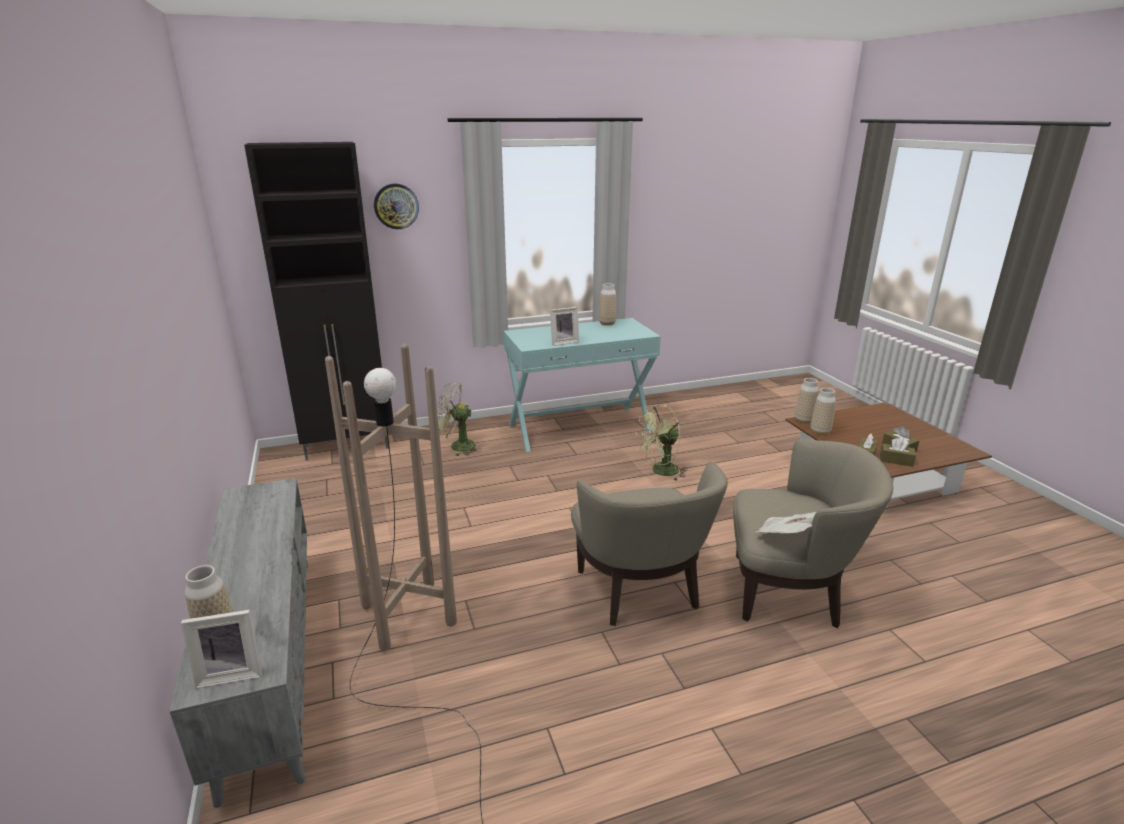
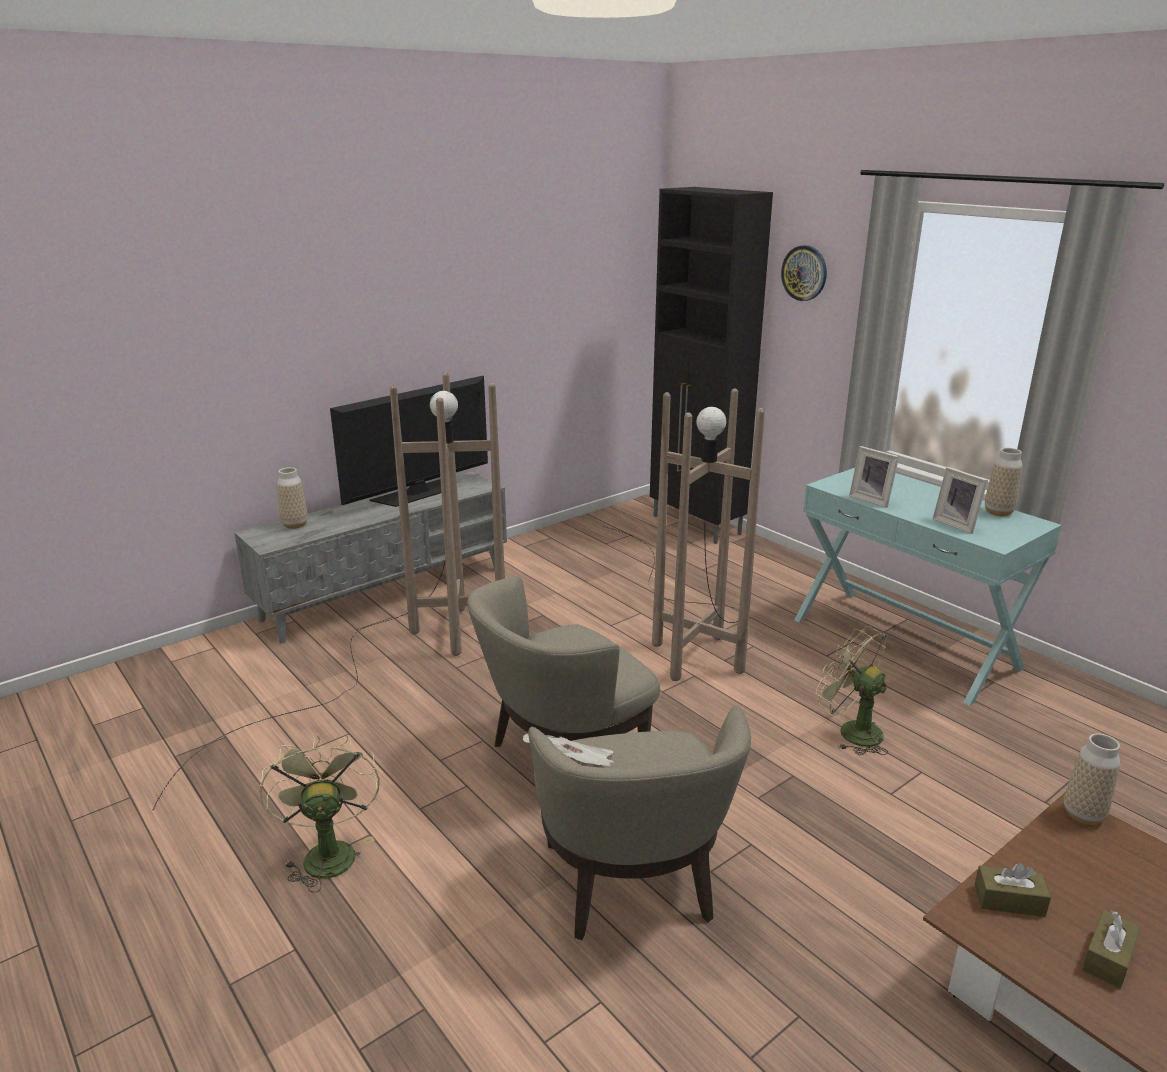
camera: 70 degrees right, 0 degrees up
(231, 673) = (267, 537): picture frame -> picture frame (957, 524)
(240, 531) = (418, 493): none -> television
(457, 446) = (759, 576): green fan -> green fan (327, 852)
(489, 491) = (684, 619): none -> brown floor lamp
(820, 432) = (1053, 837): vase -> none
(896, 460) = (1033, 948): brown tissue box -> none

